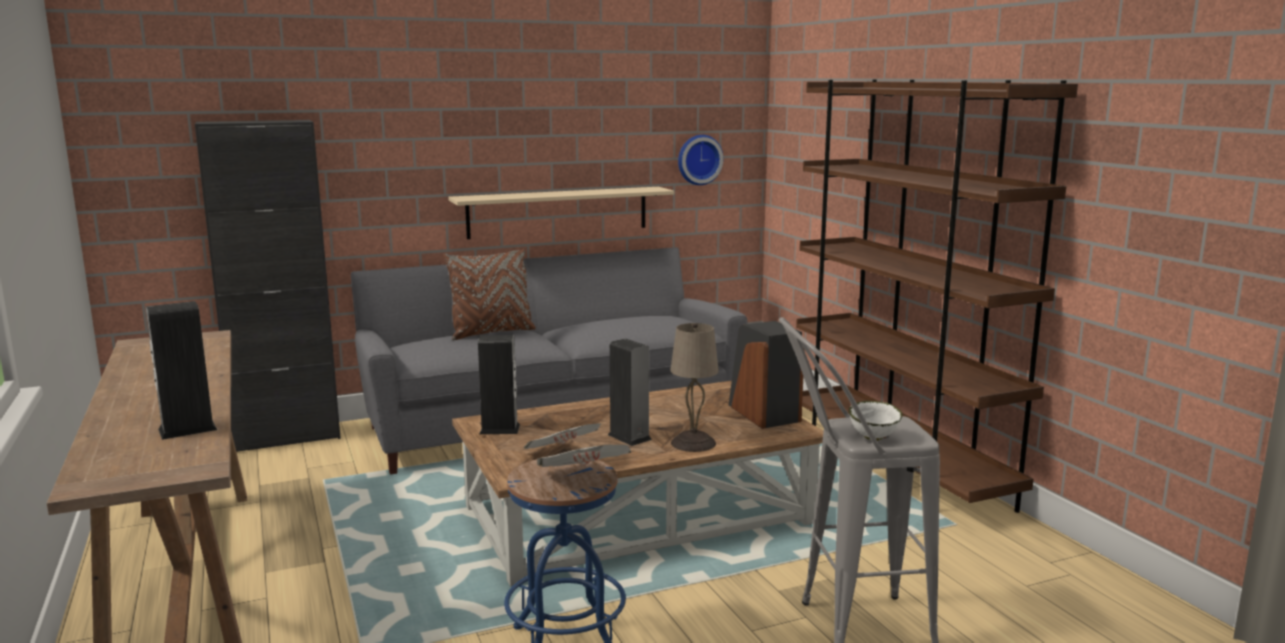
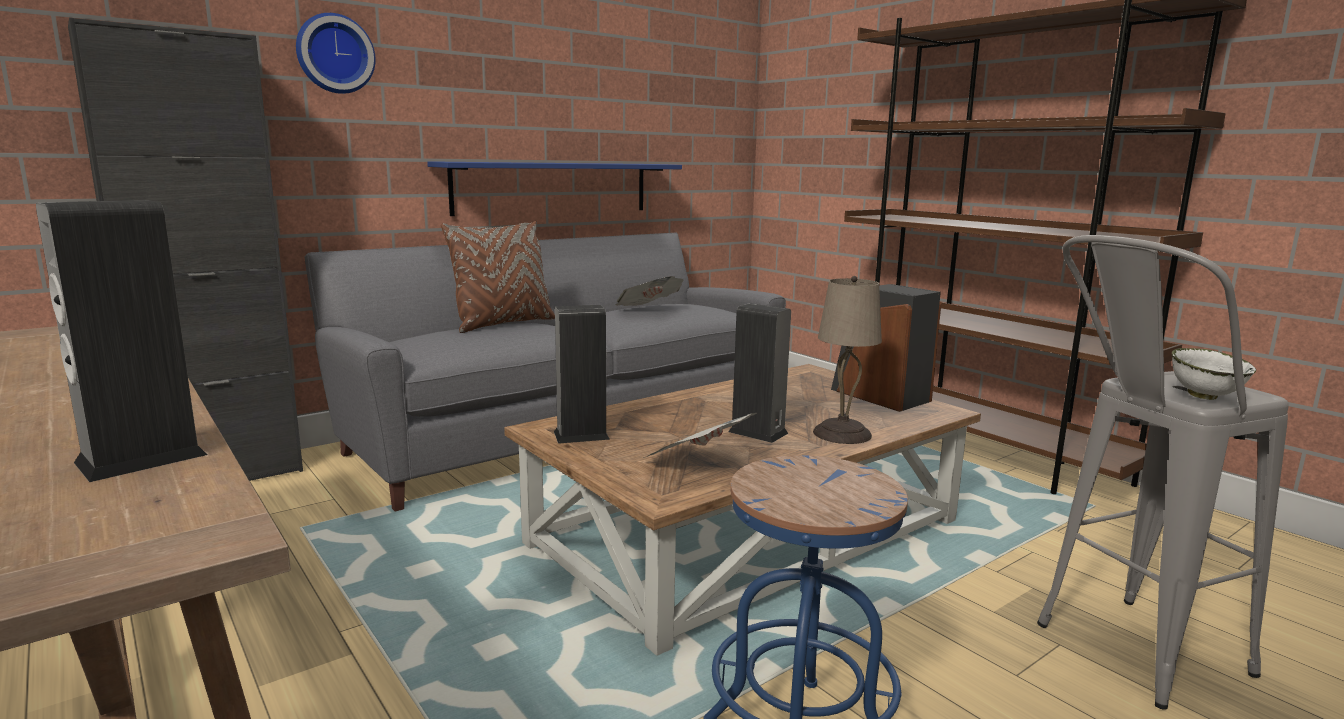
camera: 15 degrees left, 0 degrees up
(558, 212) = (553, 188): beige shelf -> blue shelf
(583, 481) = (859, 491): newspaper -> newspaper (648, 311)
(698, 159) = (695, 136): wall clock -> wall clock (334, 54)

